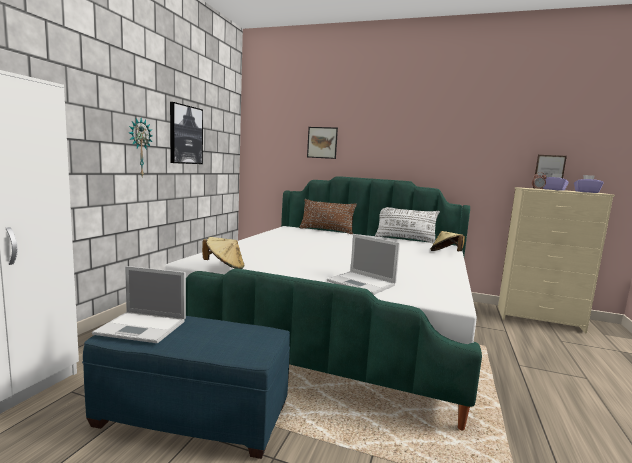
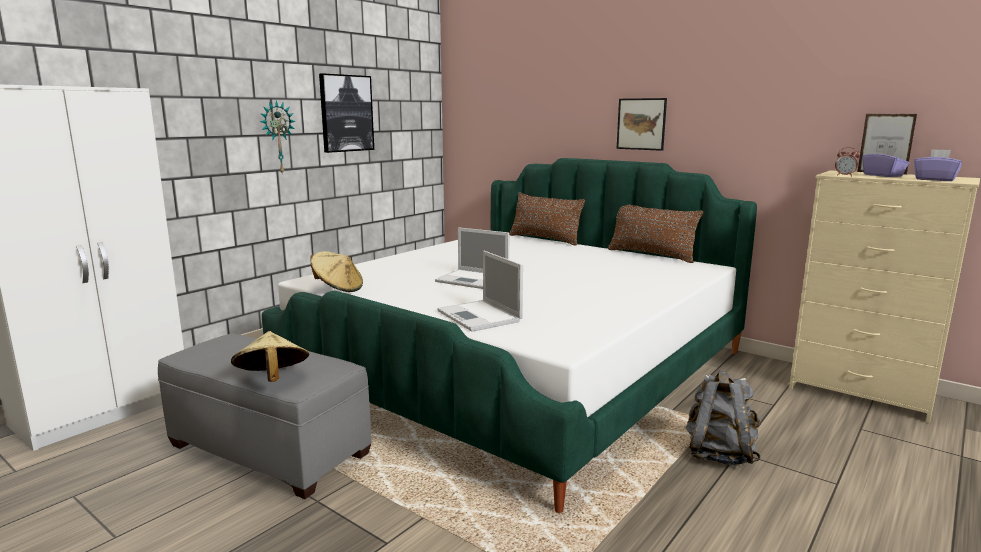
camera: 20 degrees right, 5 degrees up
(143, 327) = (217, 350): laptop -> laptop (474, 280)
(192, 415) = (268, 450): blue ottoman -> grey ottoman
(322, 142) = (544, 107): picture -> picture (641, 124)
(405, 239) = (651, 255): white pillow -> brown pillow
(445, 253) = (683, 279): beige hat -> beige hat (272, 379)
(511, 368) = (719, 454): none -> grey backpack

